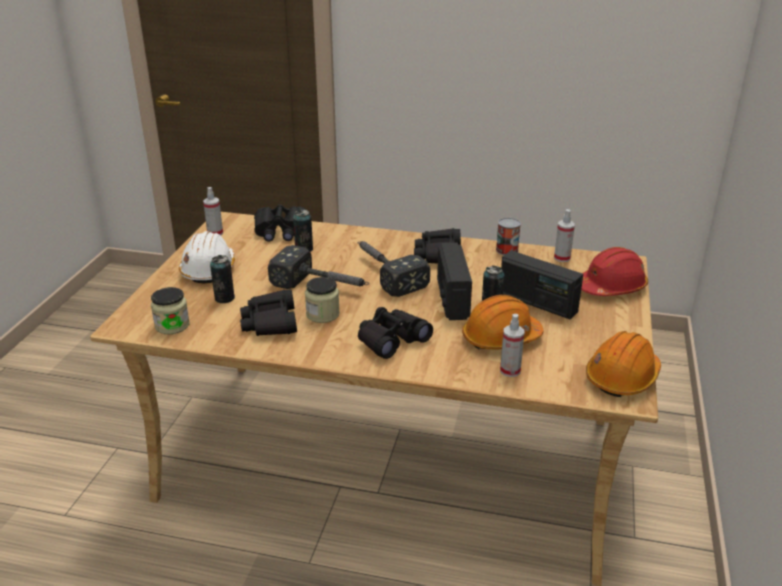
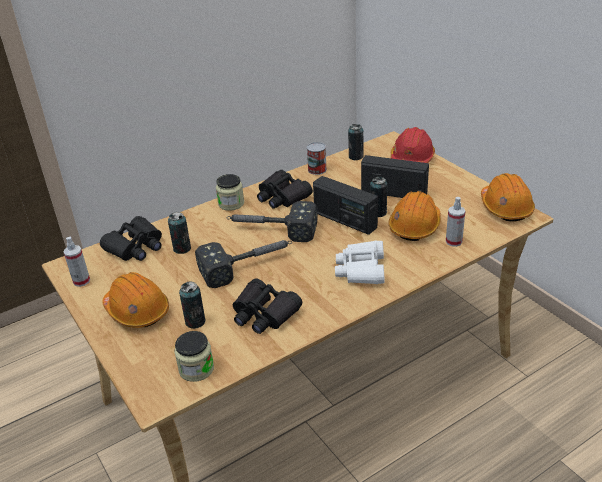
camera: 45 degrees left, 5 degrees up
(209, 270) = (137, 311): white hard hat -> orange hard hat
(322, 314) = (288, 284): jar -> jar (231, 203)
(391, 340) = (361, 269): black binoculars -> white binoculars
(537, 303) = (394, 192): radio -> radio turned 150 degrees counterclockwise
(562, 258) = (356, 157): spray bottle -> can

